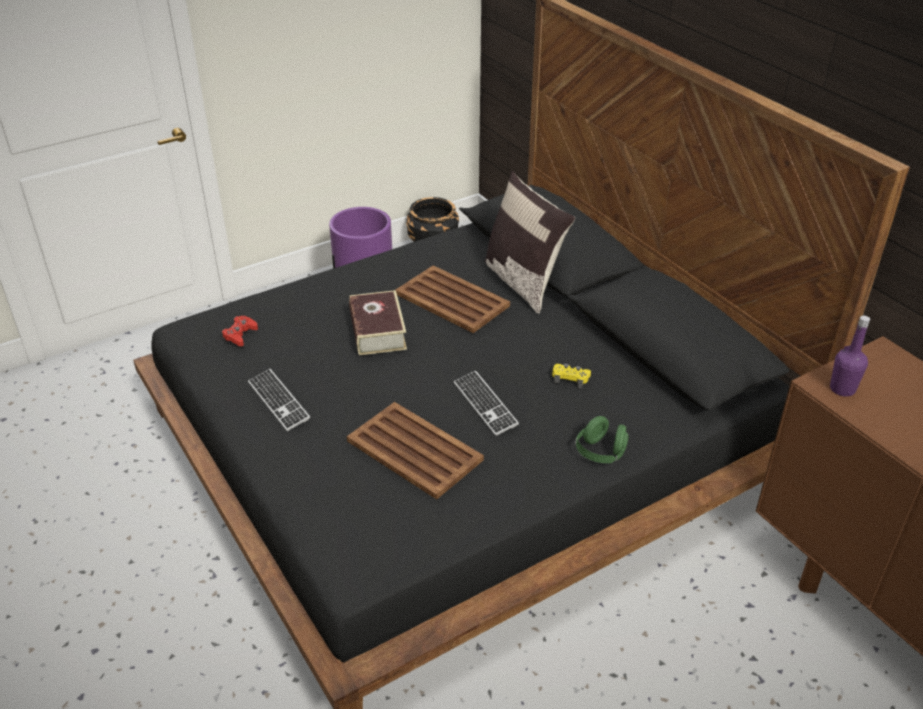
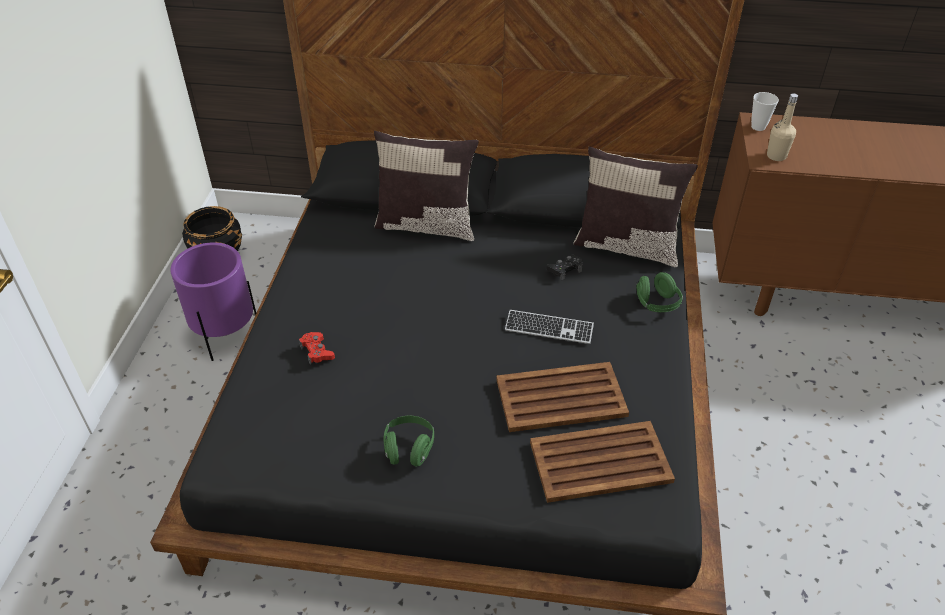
camera: 50 degrees left, 5 degrees up
(240, 334) = (286, 425): red game controller -> red game controller (317, 352)
(278, 401) = (409, 449): keyboard -> green headphones
(377, 331) = (390, 335): book -> none
(452, 300) = (403, 272): brown tray -> brown tray (601, 462)
(570, 378) = (565, 270): yellow game controller -> black game controller
(653, 399) = (627, 247): none -> pillow
(842, 389) = (776, 156): purple bottle -> beige bottle
(876, 357) = (758, 127): none -> cup

